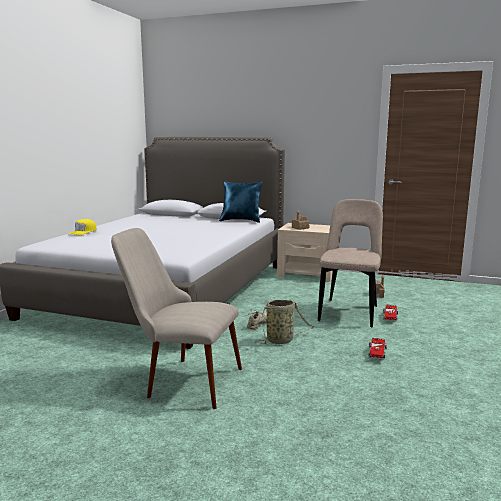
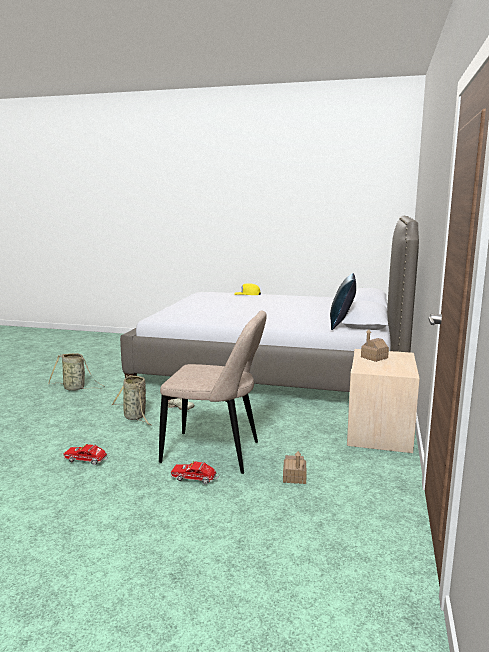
camera: 85 degrees right, 0 degrees up
(180, 380) = (76, 388): beige chair -> basket

